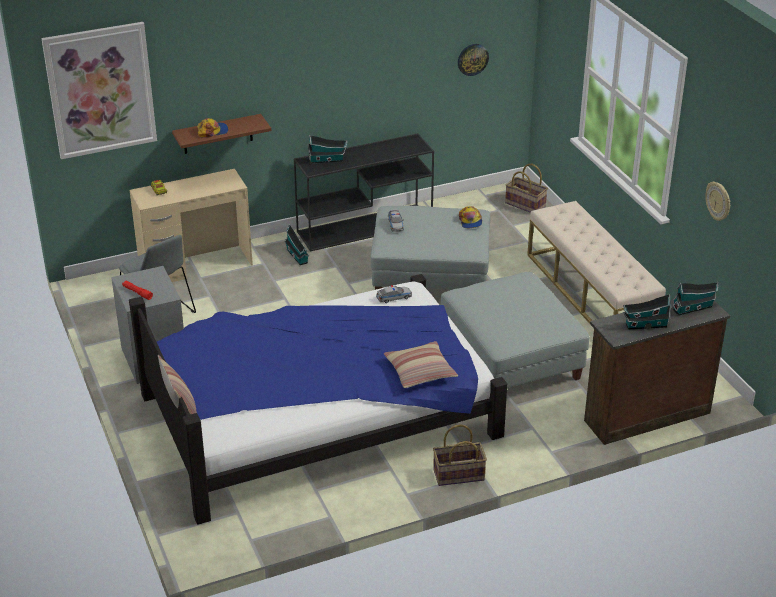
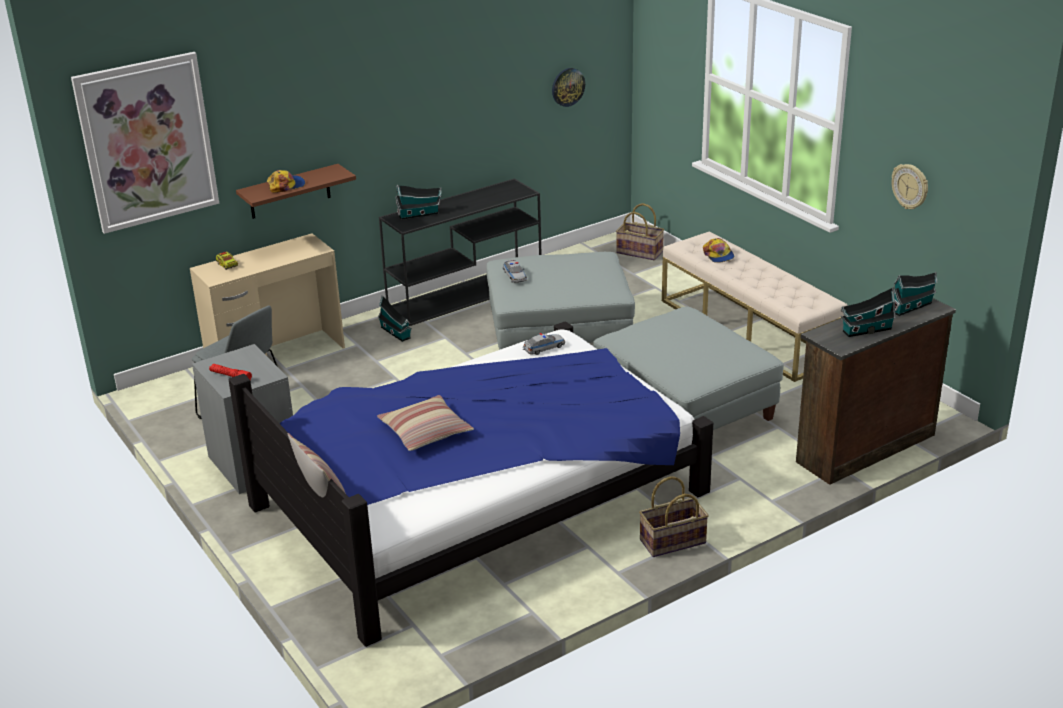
camera: 10 degrees left, 5 degrees down
(420, 371) = (607, 421): pillow -> pillow (425, 432)
(470, 221) = (600, 263): cap -> cap (718, 255)

